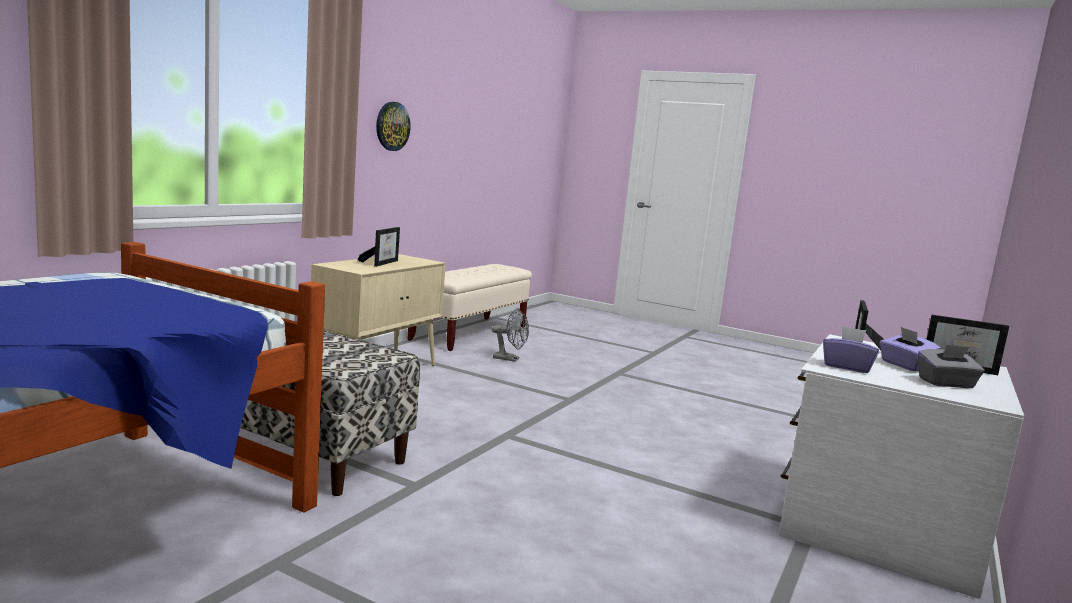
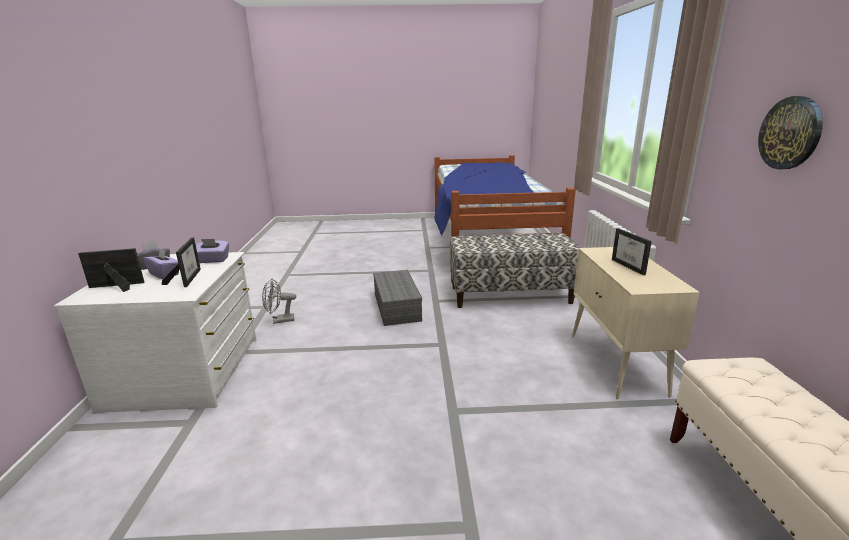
camera: 150 degrees right, 10 degrees up
(496, 503) = (396, 306): none -> grey storage box
(510, 359) = (607, 468): grey fan -> grey fan (279, 320)

